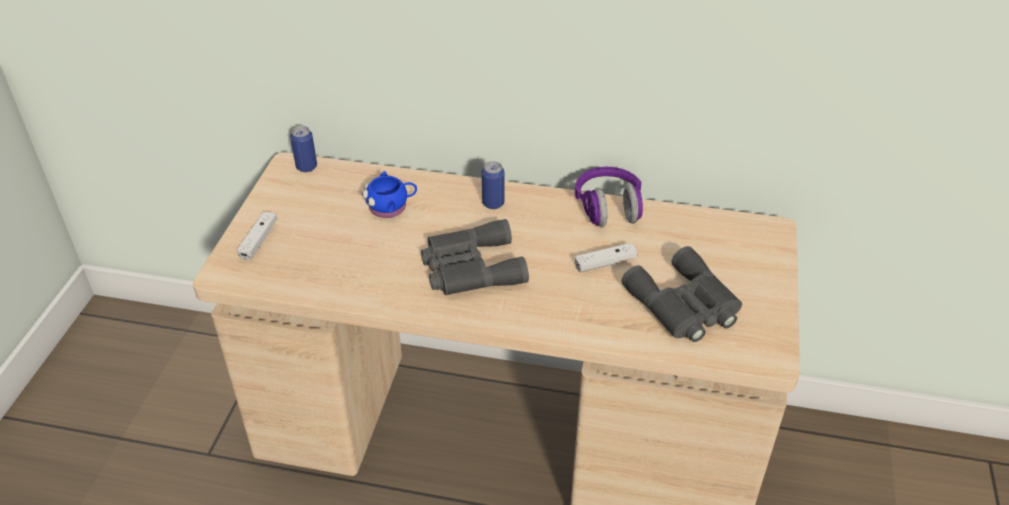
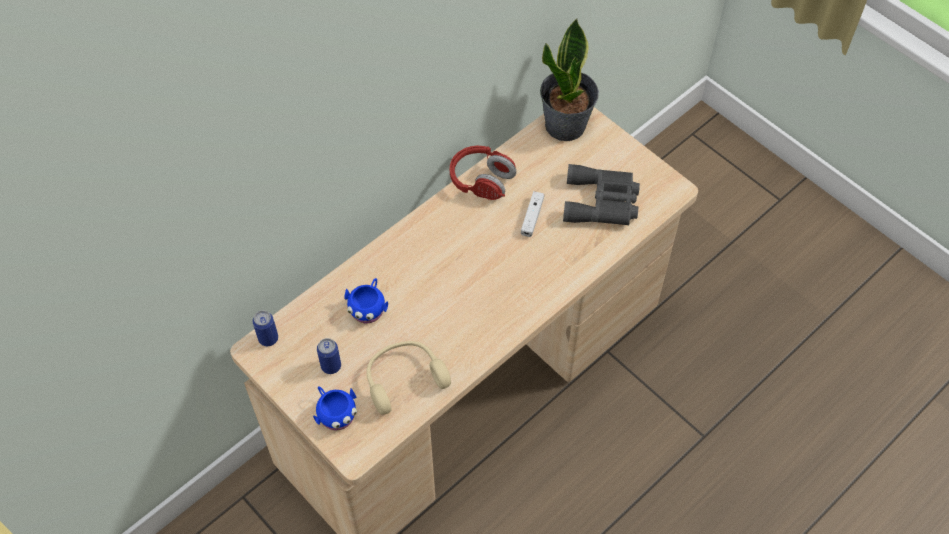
camera: 55 degrees left, 15 degrees up
(259, 240) = (335, 413): white game controller -> blue mug
(331, 266) = (404, 378): none -> beige headphones
(470, 268) = (475, 295): grey binoculars -> none
(493, 203) = (418, 243): can -> can (331, 366)
(608, 209) = (481, 181): purple headphones -> red headphones
(746, 233) = (566, 125): none -> potted plant

